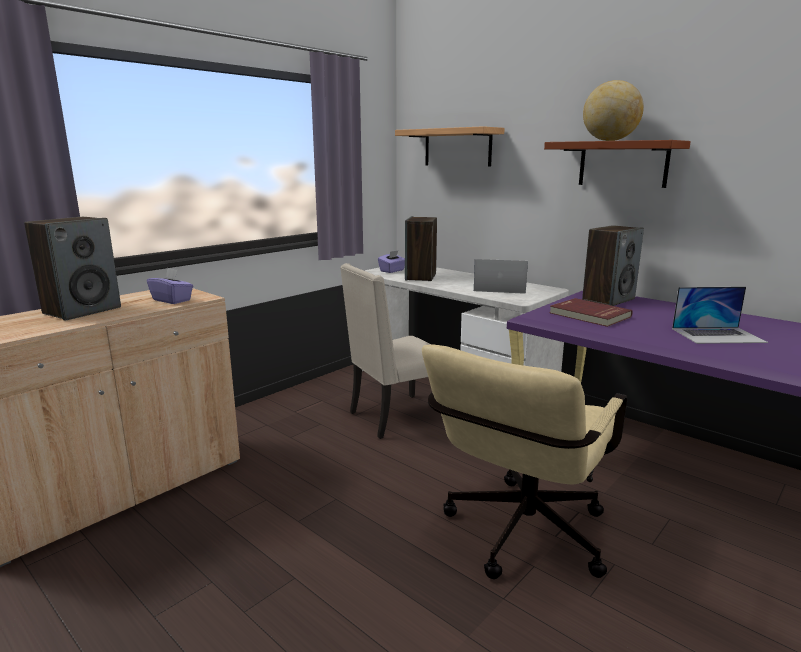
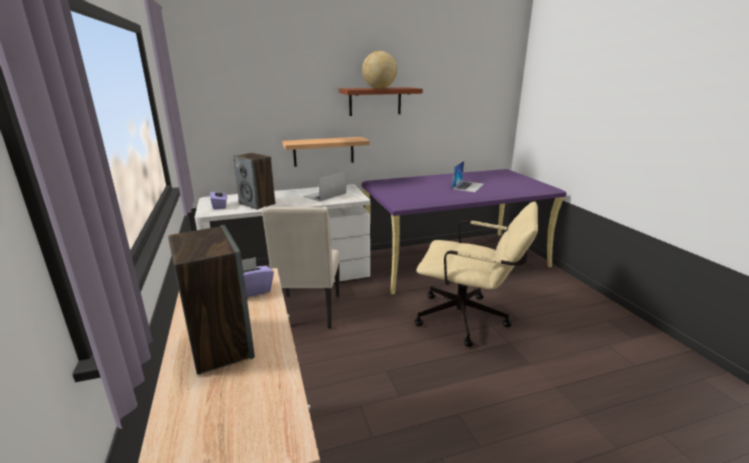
camera: 60 degrees left, 5 degrees up
(457, 147) = (243, 92): shelf -> shelf (323, 151)
(519, 538) = (469, 320): beige office chair -> beige office chair turned 45 degrees counterclockwise
(589, 315) = (414, 194): red book -> none
(608, 299) = (392, 183): speaker -> none

